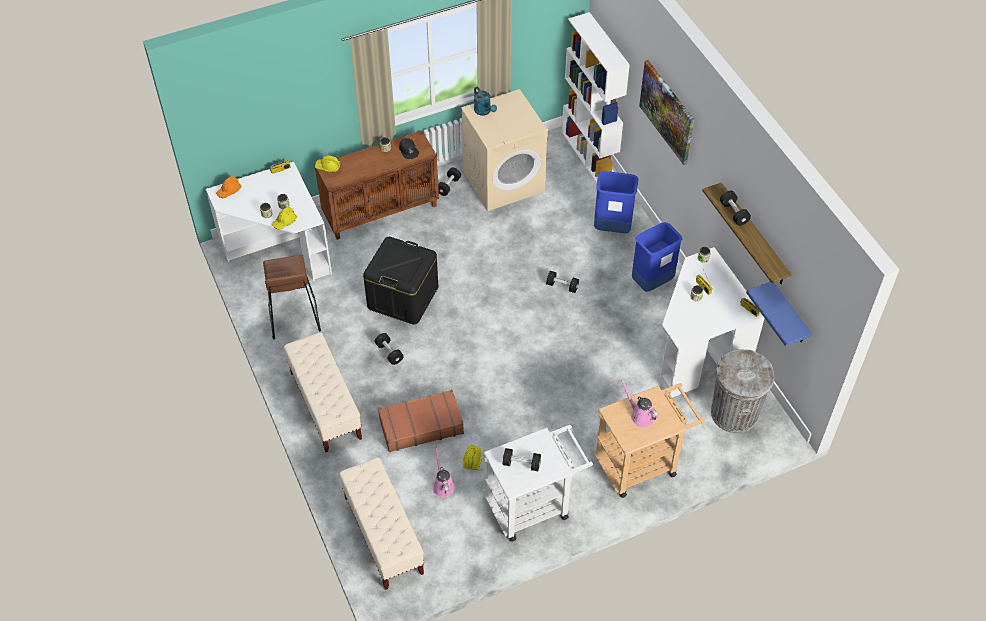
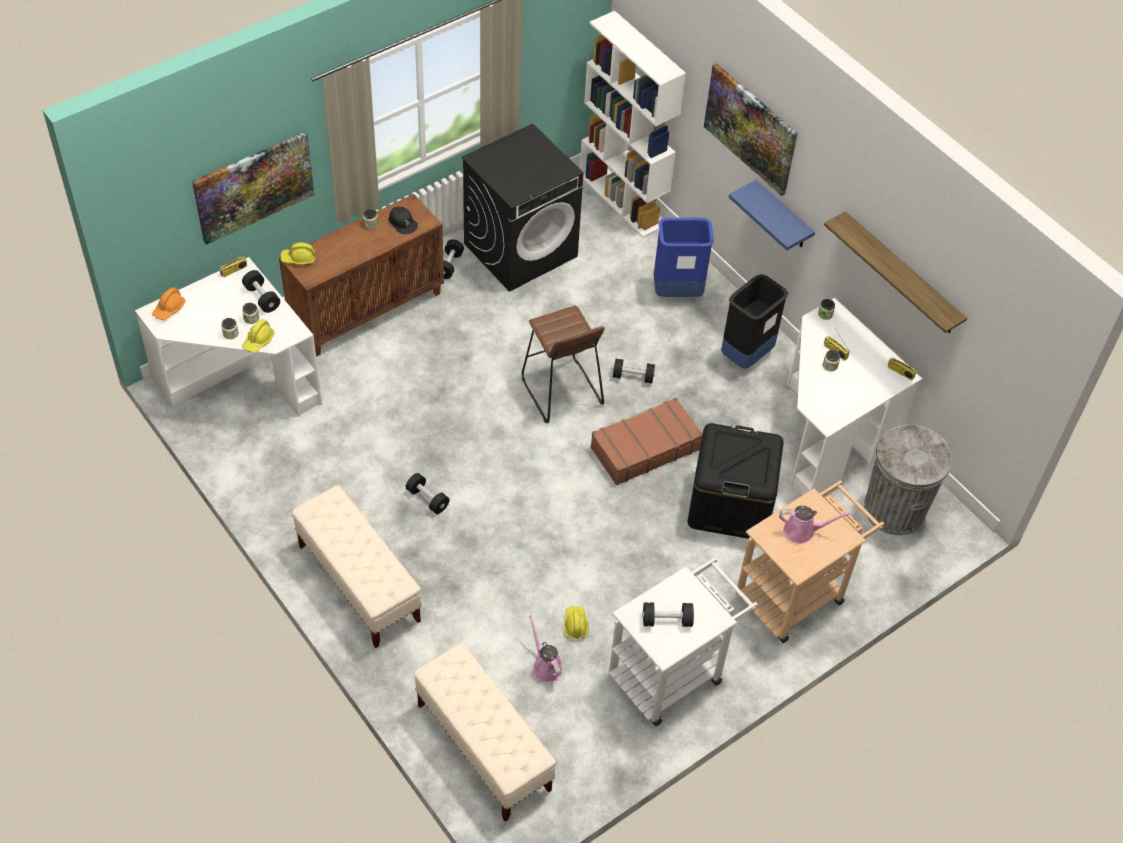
camera: 15 degrees left, 0 degrees up
(293, 317) = (284, 470): brown stool -> brown stool (561, 392)
(298, 111) = (254, 186): none -> picture
(403, 297) = (426, 421): black storage box -> black storage box (730, 503)
(421, 426) = (495, 590): brown suitcase -> brown suitcase (644, 448)
(484, 111) = (494, 158): turquoise watering can -> none
(504, 181) = (521, 249): beige washing machine -> black washing machine
(640, 415) = (802, 531): pink watering can -> pink watering can turned 150 degrees clockwise
(652, 282) = (746, 355): blue trash can -> black trash can
(734, 213) = (873, 249): black dumbbell -> black dumbbell (262, 298)
(789, 314) = (964, 371): blue shelf -> blue shelf (783, 216)

